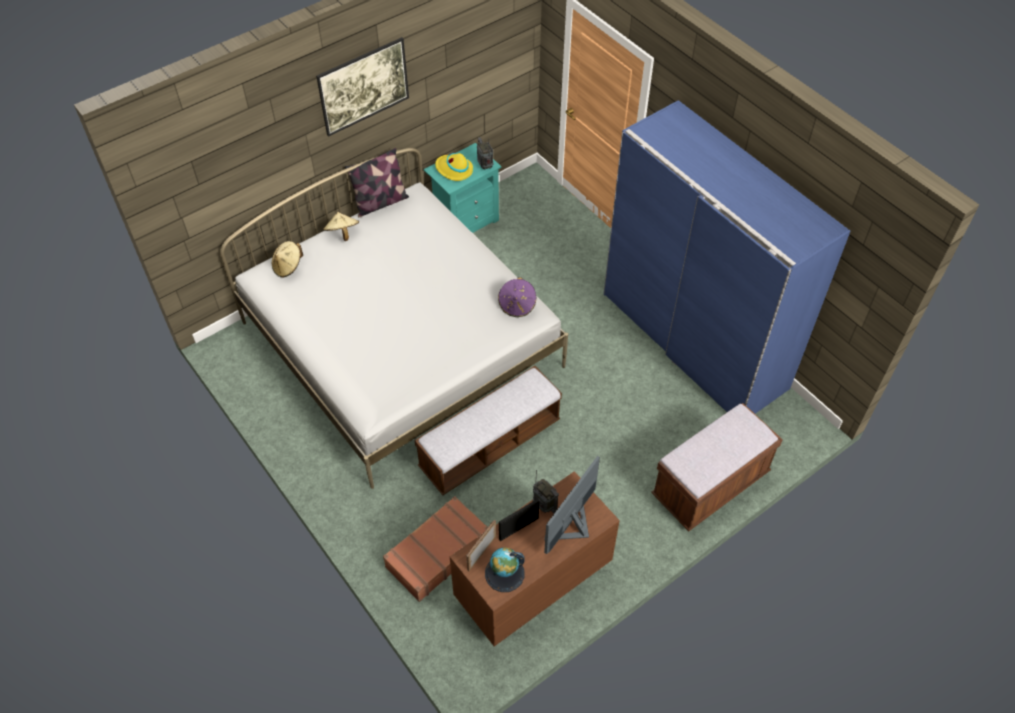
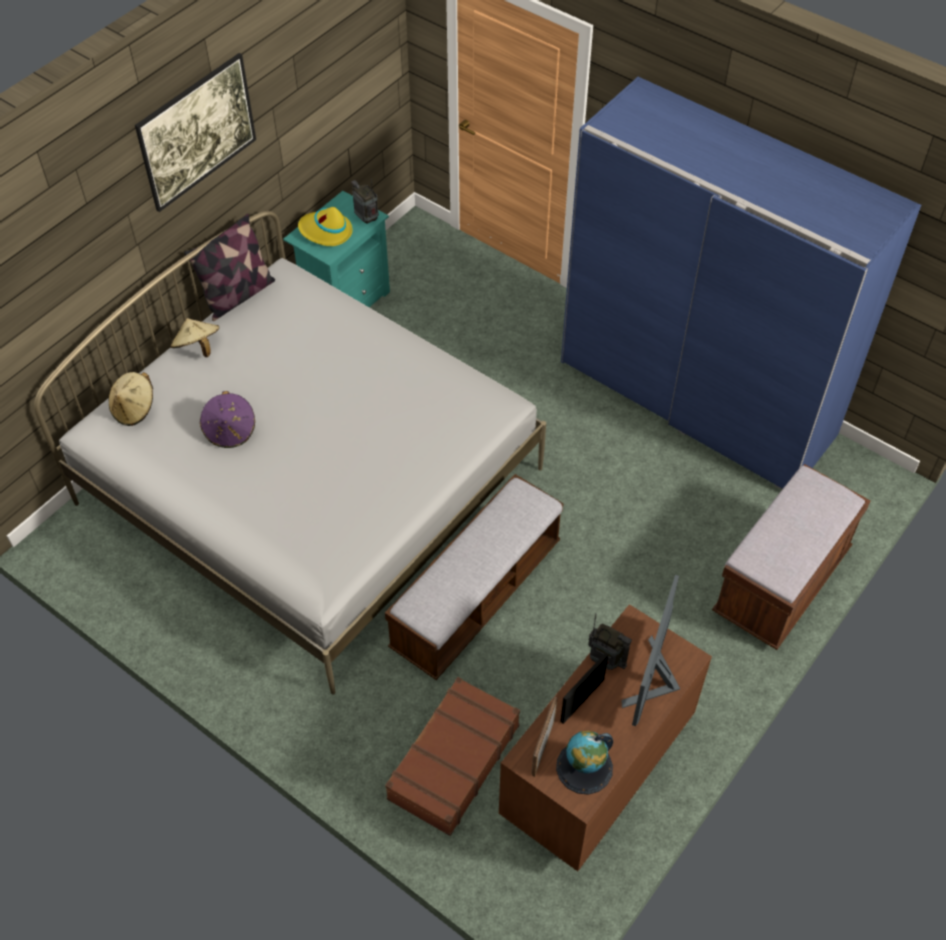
camera: 15 degrees left, 0 degrees up
(517, 305) = (474, 397): purple hat -> purple hat (230, 431)

